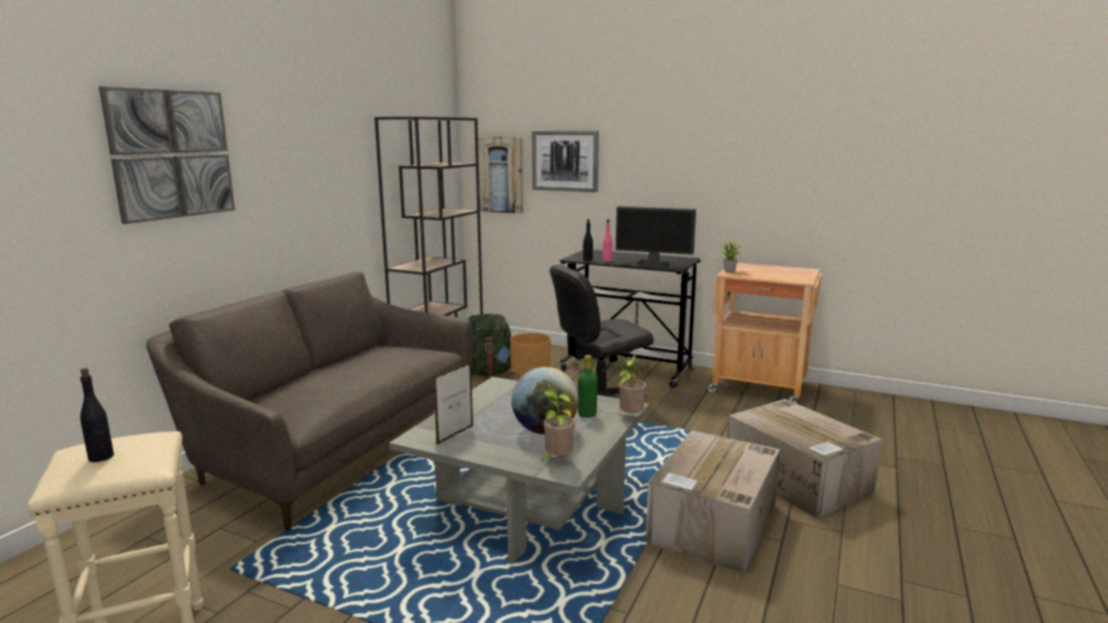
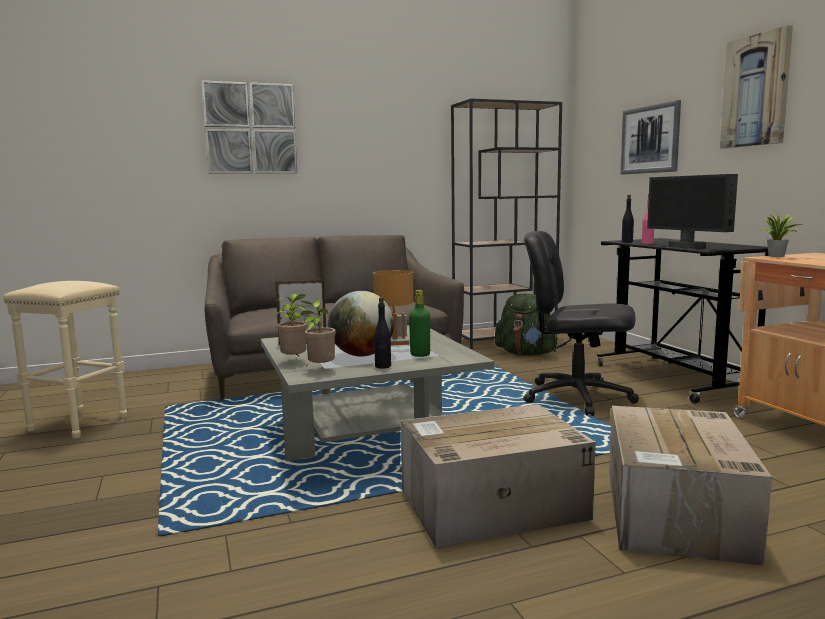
camera: 45 degrees right, 5 degrees down
(101, 457) = (51, 282): black bottle -> black bottle (383, 366)
(500, 175) = (598, 162): picture -> picture (756, 91)
(630, 417) = (449, 363): potted plant -> potted plant (294, 361)

